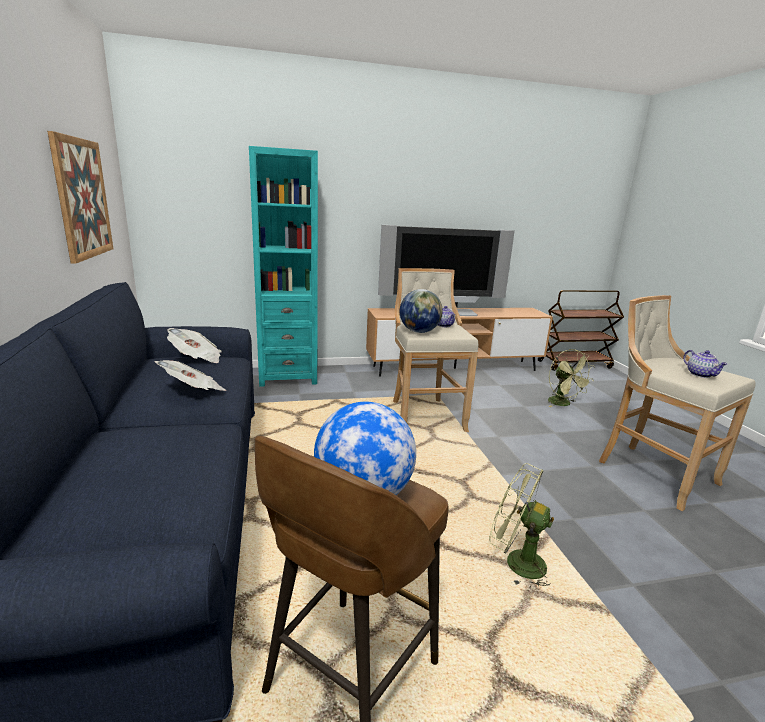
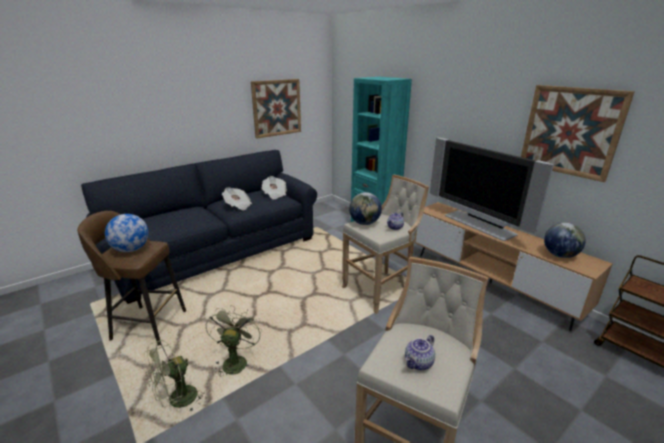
camera: 65 degrees right, 5 degrees up
(493, 204) = (570, 131): none -> picture
(513, 312) = (559, 255): none -> globe
(563, 404) = (503, 361): green fan -> green fan (178, 401)

